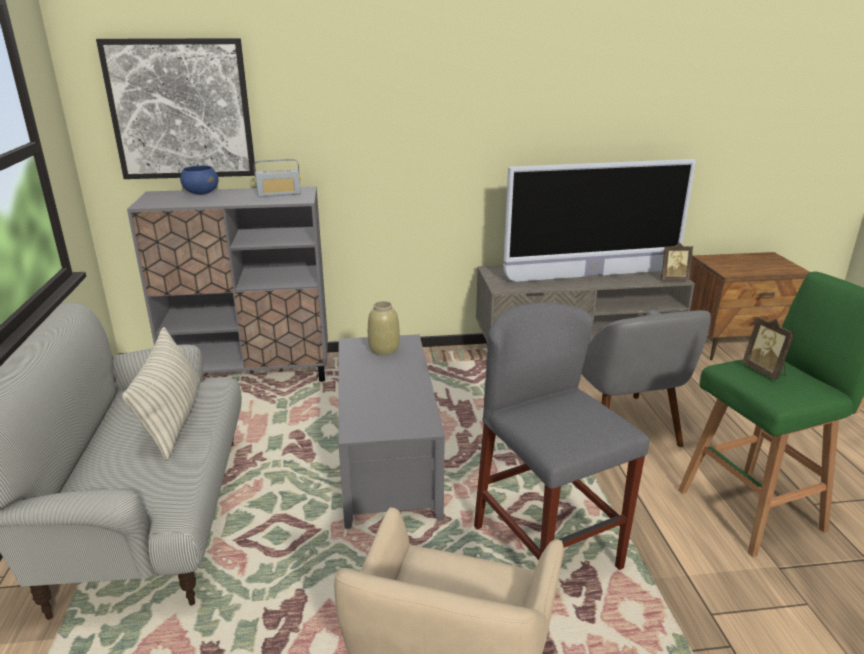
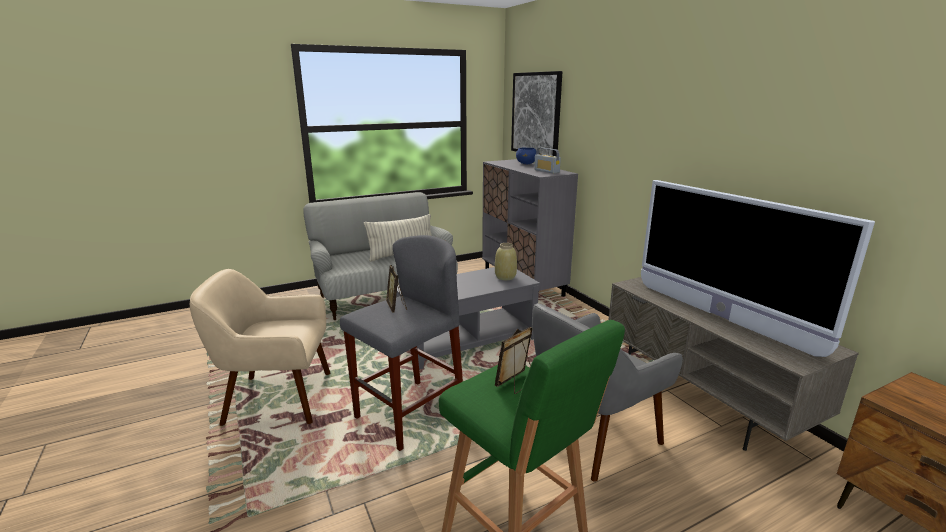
camera: 70 degrees right, 5 degrees down
(673, 279) = (789, 361): picture frame -> picture frame (397, 307)

